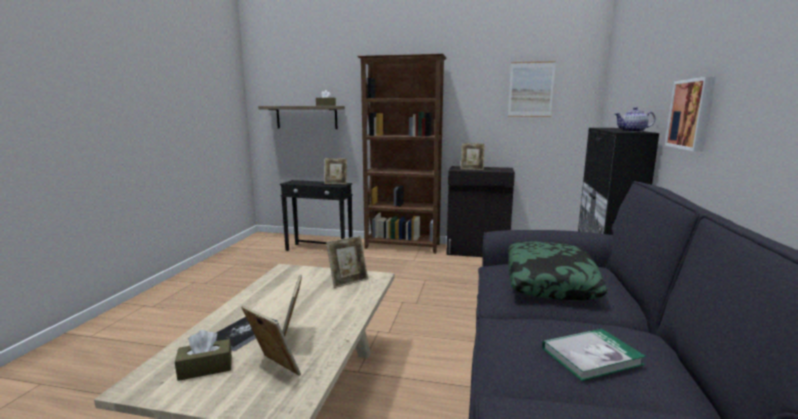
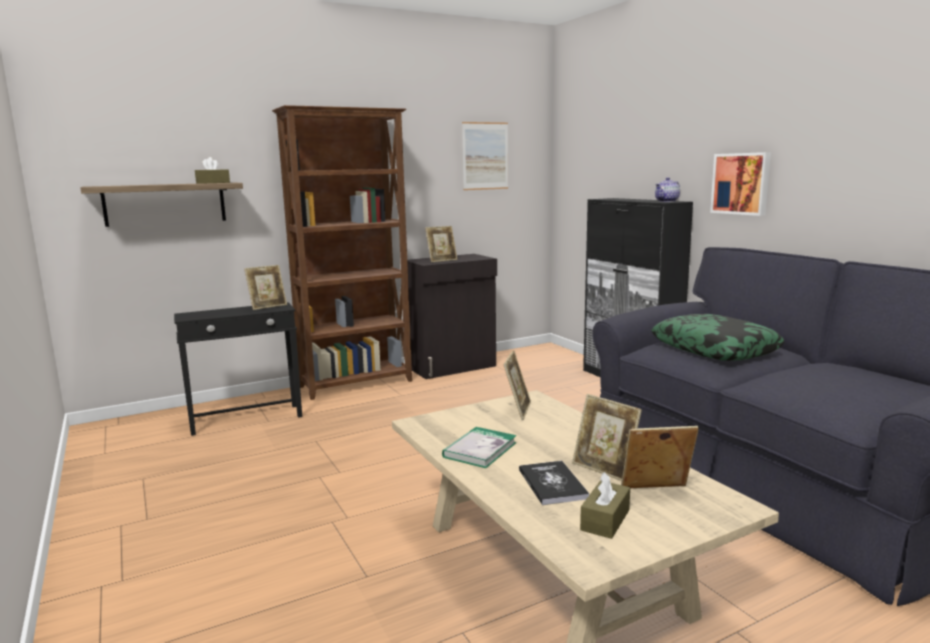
camera: 40 degrees left, 0 degrees up
(591, 356) = (848, 381): book -> book (480, 450)

